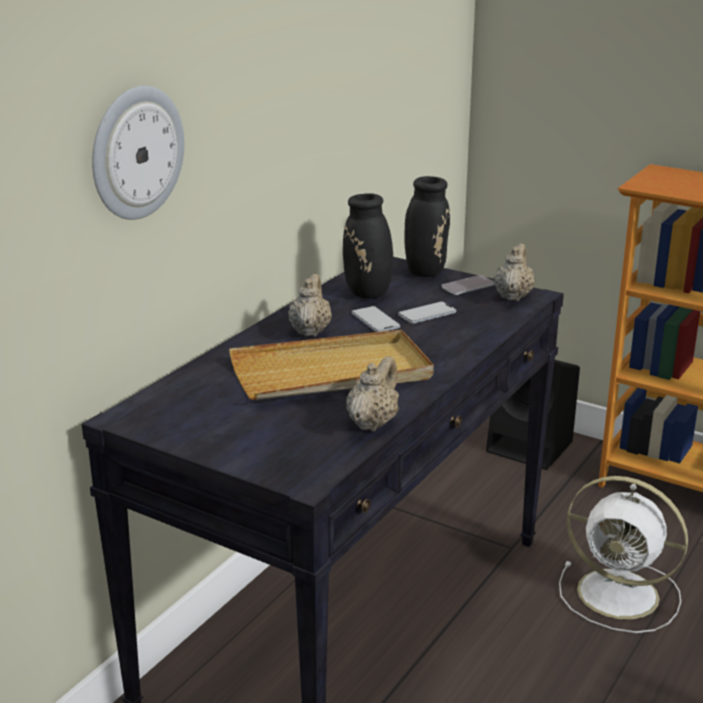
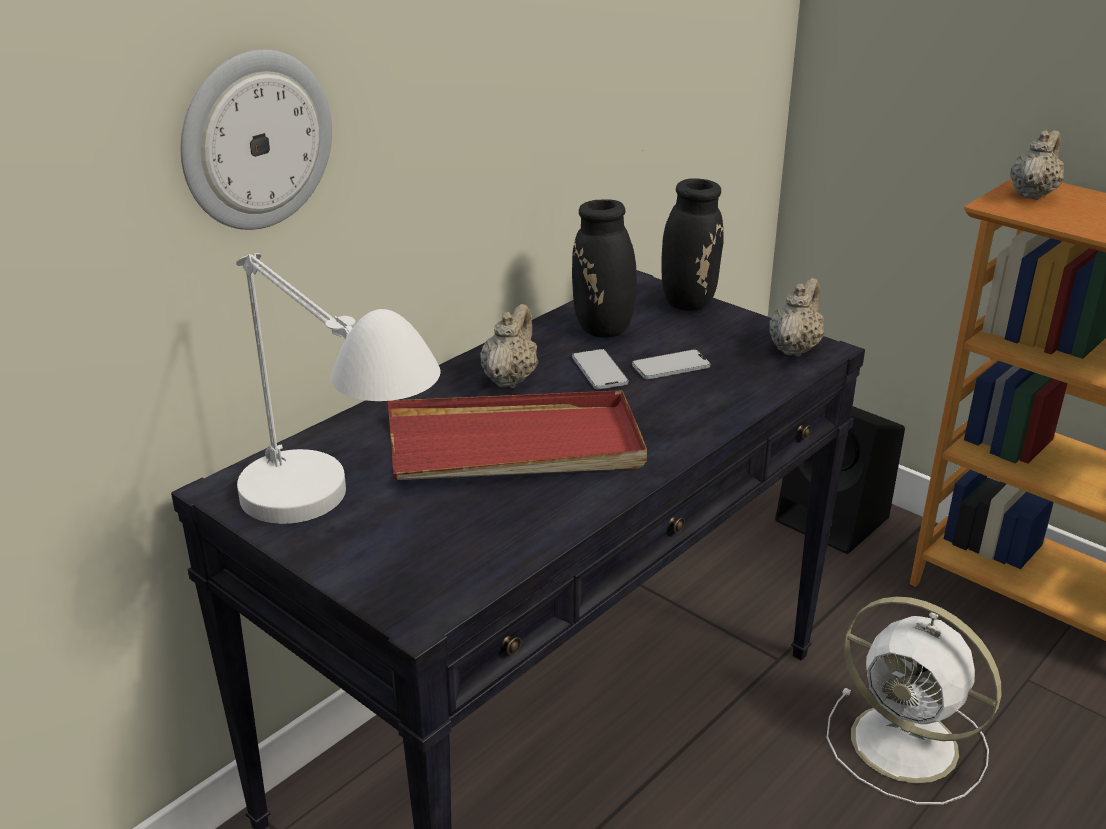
camera: 10 degrees right, 5 degrees up
(224, 441) = (337, 538): none -> white table lamp
(332, 373) = (515, 446): beige tray -> red tray
(372, 423) = (541, 530): beige teapot -> beige teapot (1033, 194)
(468, 286) = (738, 329): phone -> none

